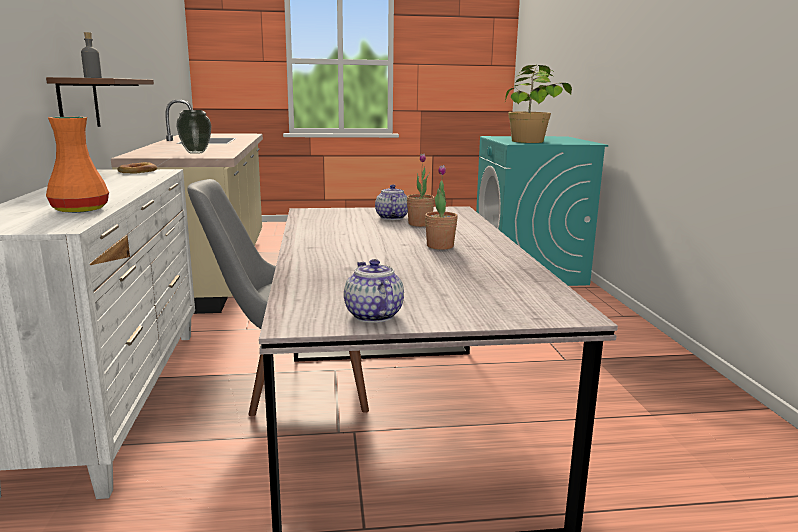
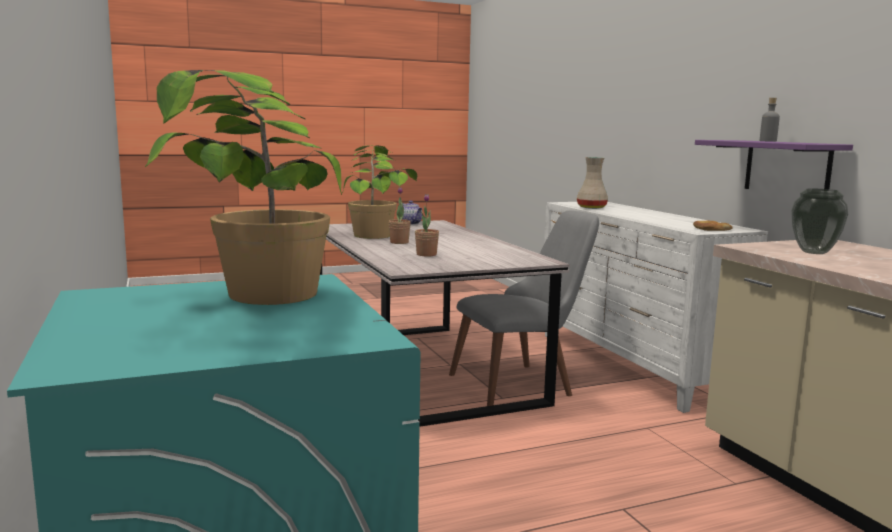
camera: 165 degrees right, 5 degrees down
(78, 104) = (787, 167): brown shelf -> purple shelf
(81, 210) = (591, 207): orange vase -> beige vase
(391, 217) = (457, 259): teapot -> none
(470, 275) = (375, 232): none -> potted plant

